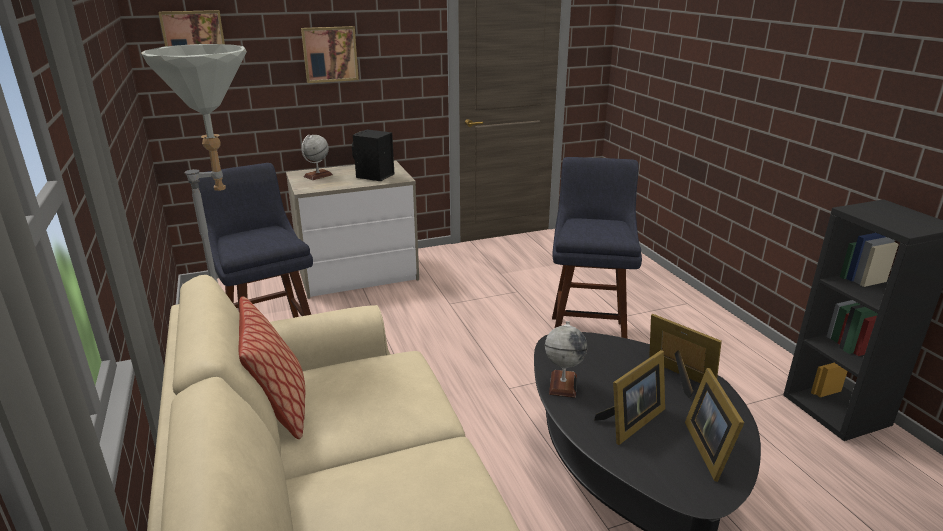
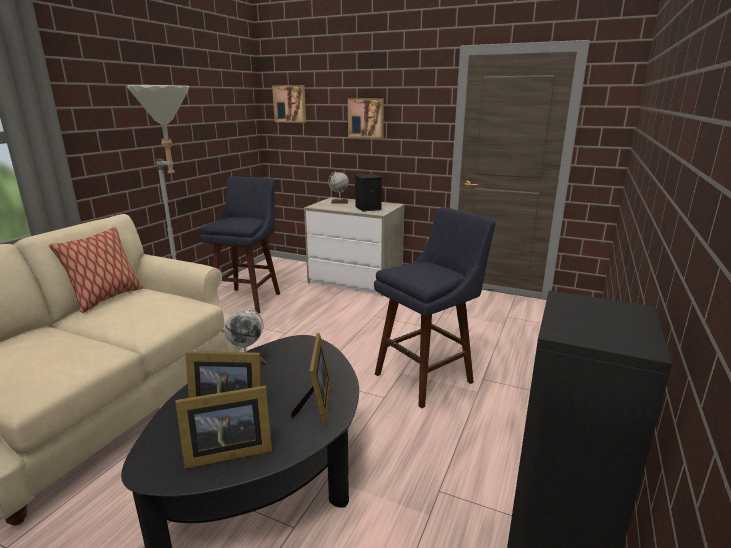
camera: 45 degrees right, 5 degrees down
(710, 448) = (226, 452): picture frame -> picture frame turned 150 degrees counterclockwise

